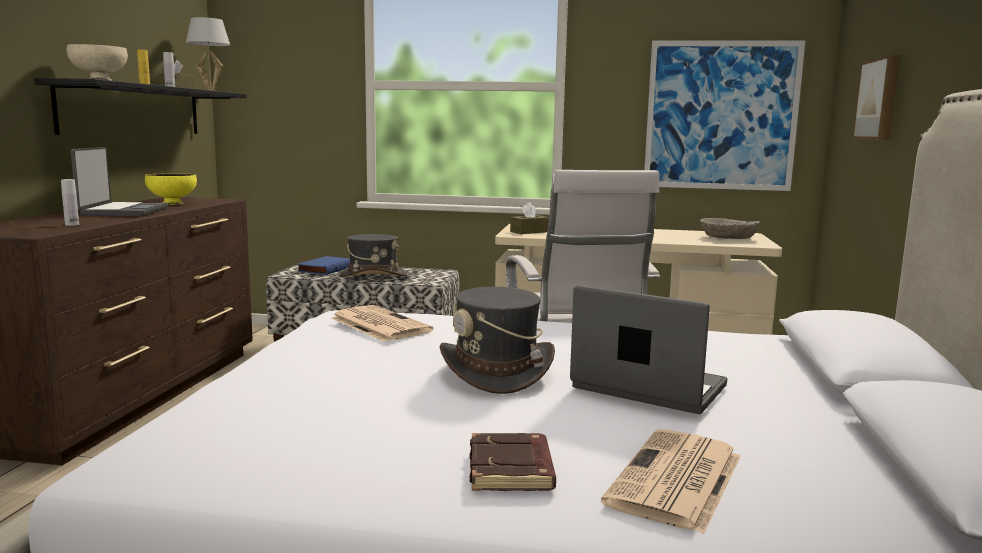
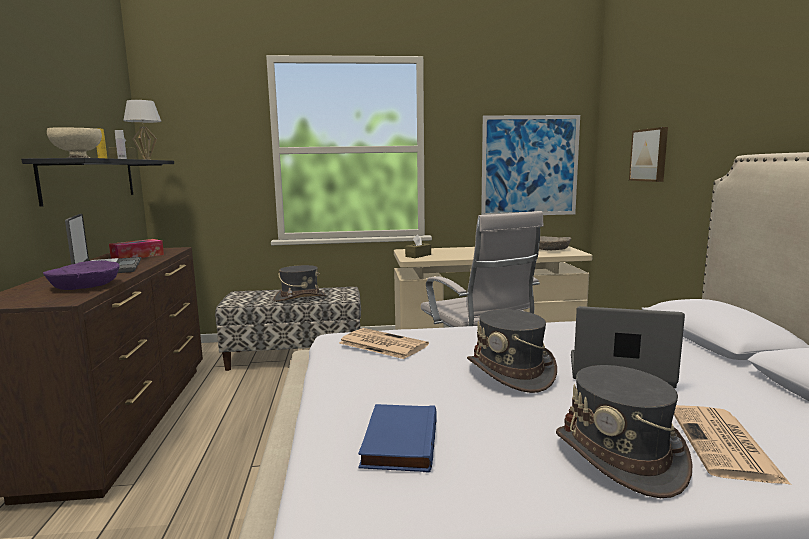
camera: 15 degrees left, 0 degrees up
(72, 224) = (85, 286): white bottle -> purple bowl
(172, 204) = (137, 256): yellow bowl -> tissue box
(325, 269) = (256, 295): blue book -> blue book (398, 441)
(512, 470) = (619, 457): brown book -> grey hat

